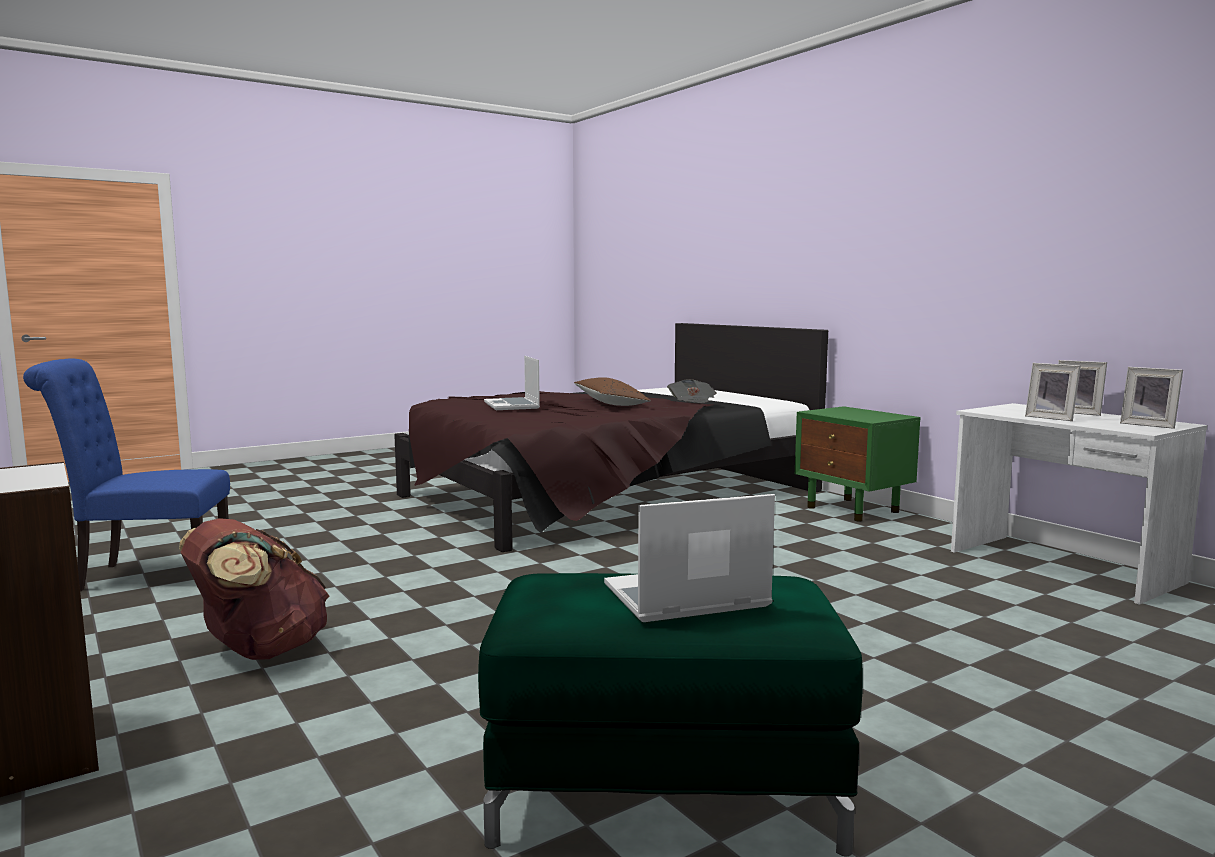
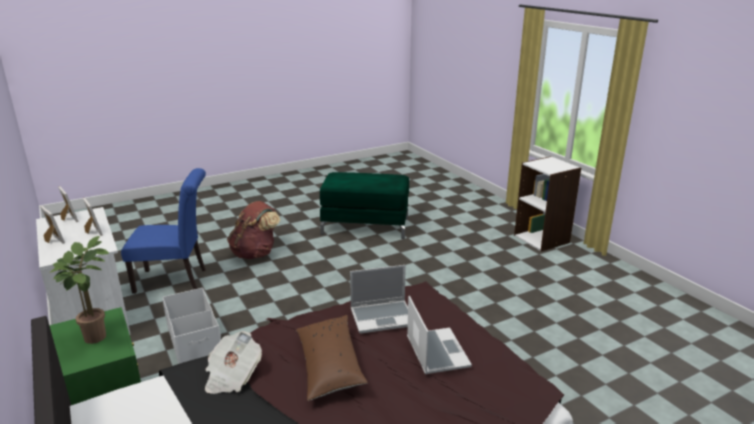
camera: 175 degrees left, 15 degrees up
(146, 575) = (638, 333): blue chair -> blue chair (175, 280)
(259, 651) = (510, 273): brown backpack -> brown backpack (255, 253)
(684, 598) = (360, 178): laptop -> laptop (383, 317)
(840, 547) = (195, 344): none -> white storage box
(857, 414) = (94, 335): none -> potted plant

